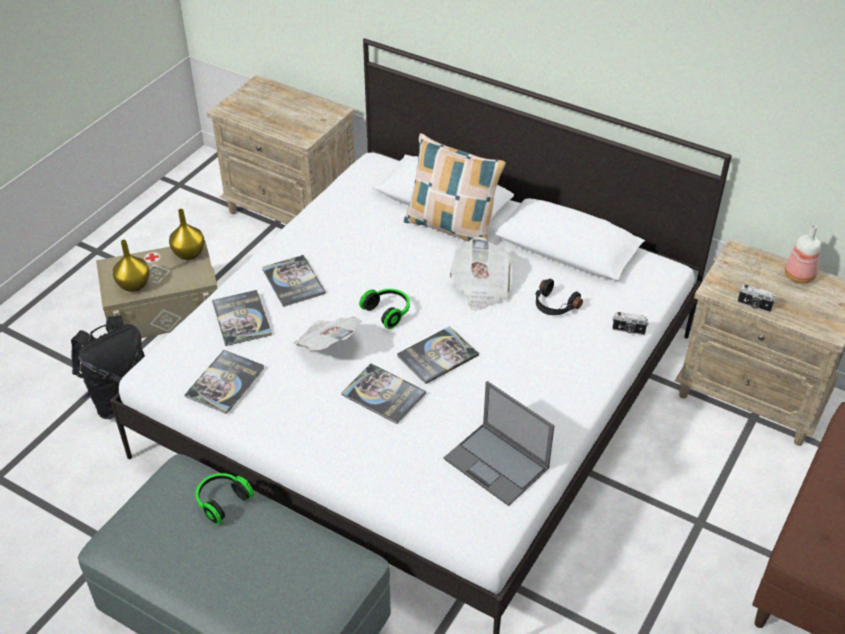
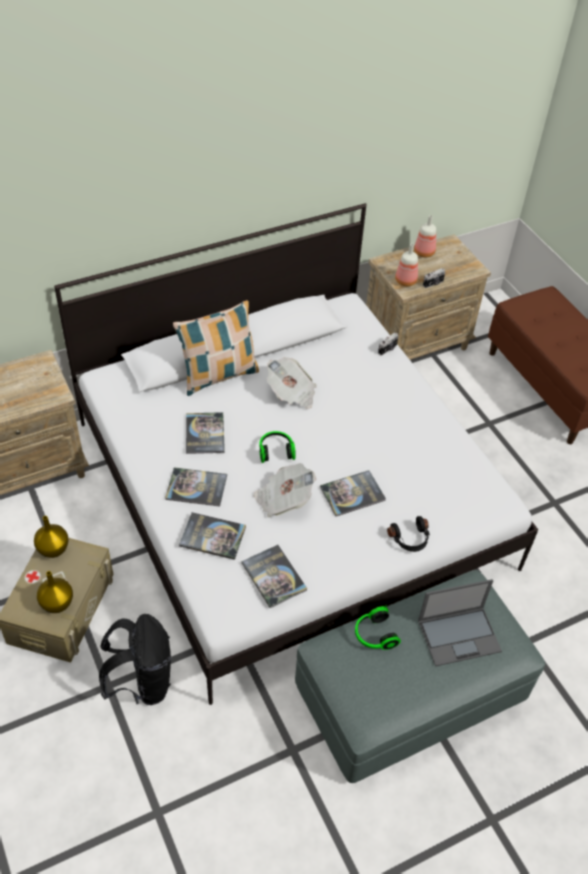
camera: 60 degrees left, 5 degrees up
(437, 356) = (338, 448): book -> book (205, 433)
(497, 464) = (453, 469): laptop -> laptop (460, 635)
(554, 306) = (339, 369): black headphones -> black headphones (410, 539)
(728, 281) = (405, 280): none -> bottle

